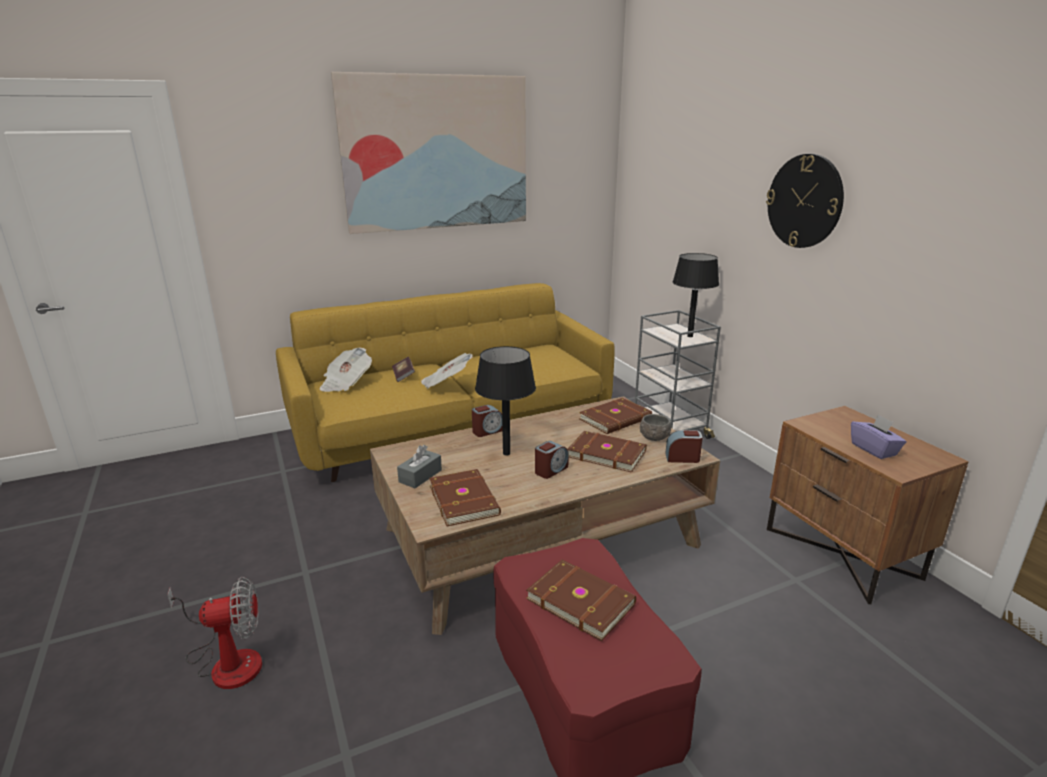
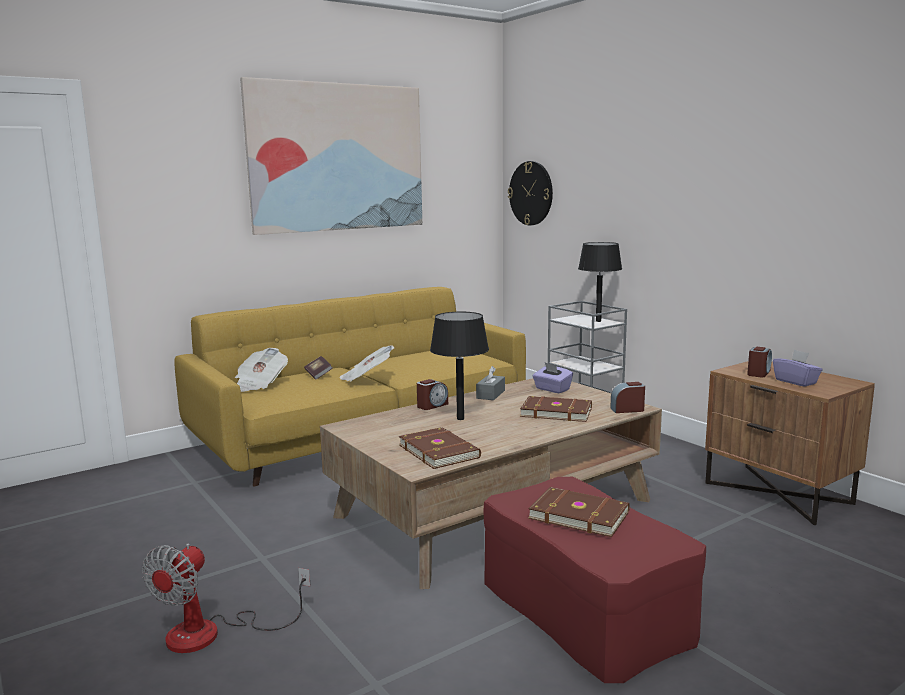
camera: 10 degrees left, 10 degrees down
(227, 661) = (212, 633): fan -> fan turned 135 degrees clockwise
(420, 476) = (385, 439): grey tissue box -> grey tissue box (490, 394)
(551, 470) = (510, 426): alarm clock -> alarm clock (758, 373)
(616, 419) = (552, 389): brown book -> purple tissue box
(654, 437) = (594, 398): grey bowl -> none
(804, 201) = (696, 182): wall clock -> wall clock (531, 193)

